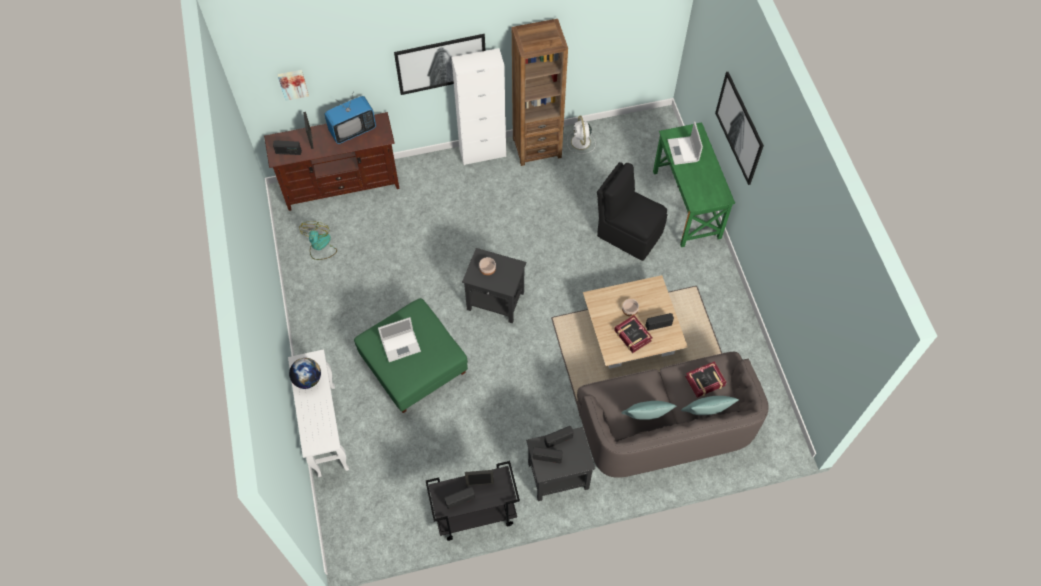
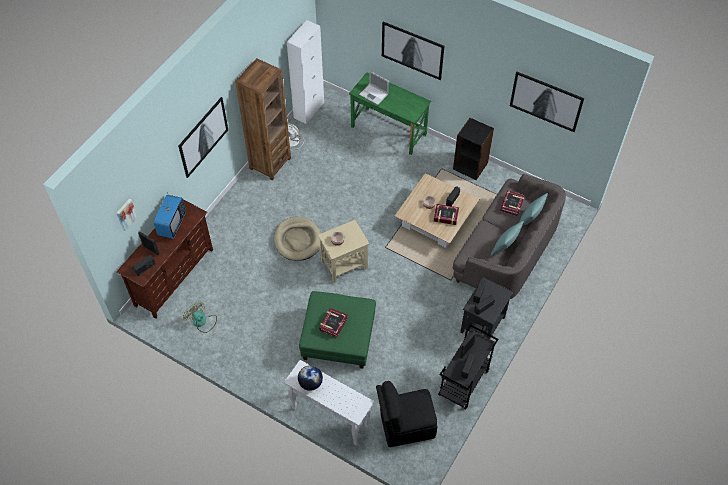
camera: 45 degrees left, 5 degrees down
(401, 345) = (333, 324): laptop -> book
(480, 242) = (298, 240): none -> beige dog bed
(482, 153) = (241, 191): white cabinet -> white cabinet (309, 110)
(496, 301) = (344, 264): black side table -> beige side table
(628, 233) = (375, 169): black chair -> black chair (405, 425)
(730, 308) = (470, 165): none -> black bookcase
(818, 295) = (546, 101): none -> picture

